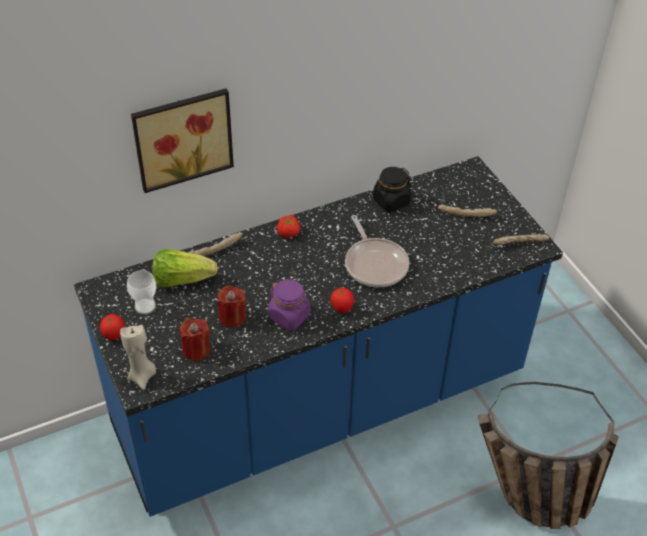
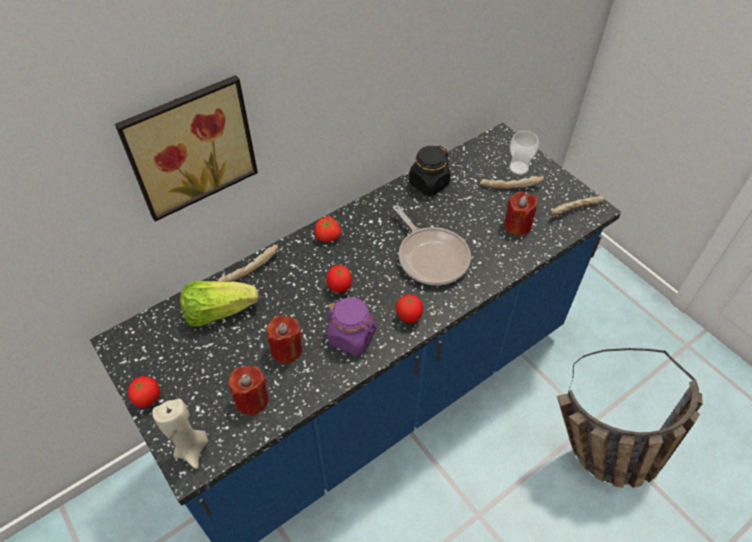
camera: 10 degrees left, 5 degrees up
(145, 306) = (180, 353): cup -> cup (518, 168)
(288, 277) = (339, 288): none -> tomato
(461, 249) = (517, 225): none -> red candle

